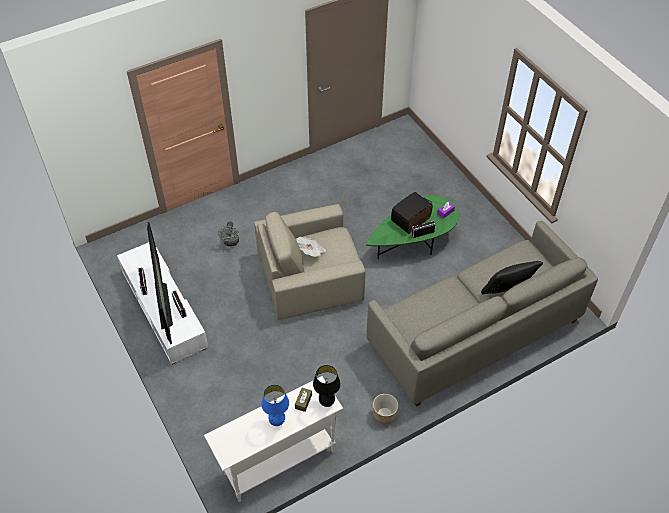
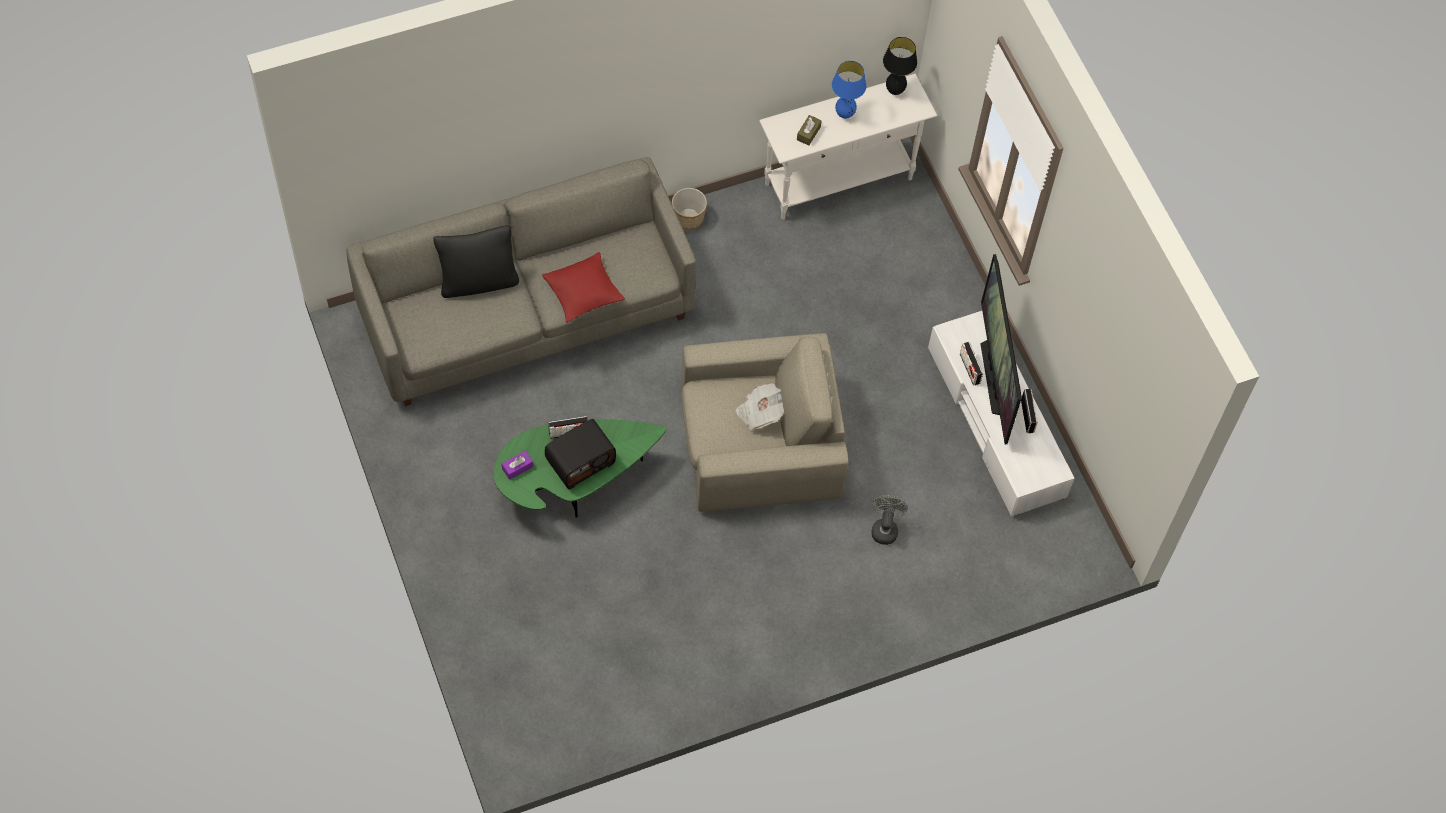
camera: 175 degrees left, 10 degrees up
(326, 403) = (779, 127): black table lamp -> black table lamp (895, 91)
(438, 295) = (583, 292): none -> red pillow

